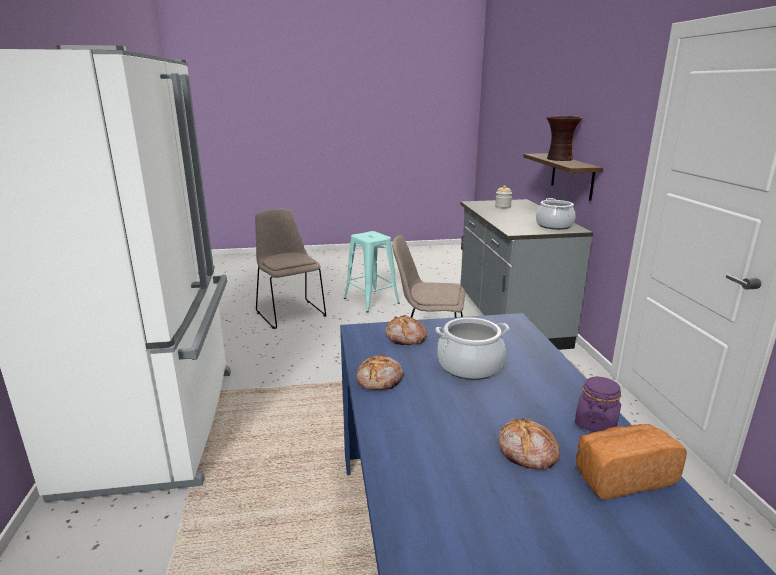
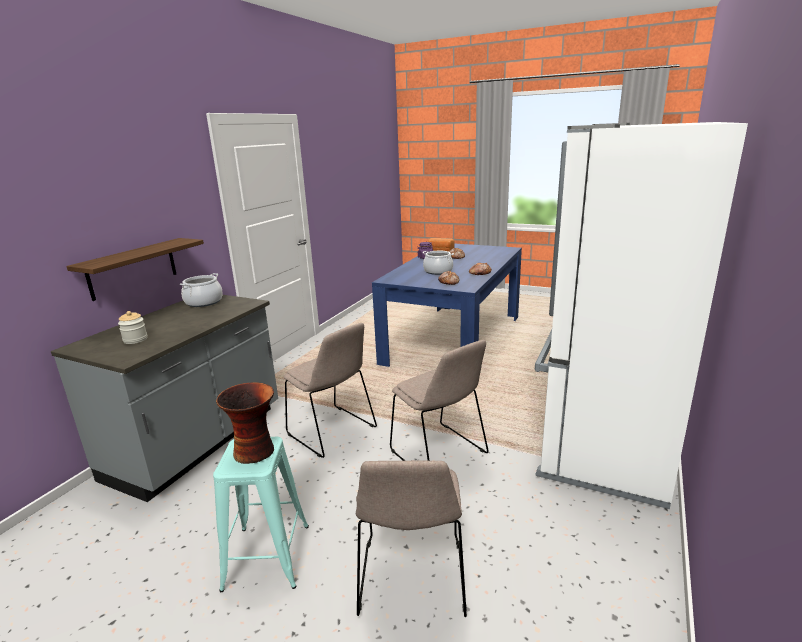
camera: 145 degrees left, 0 degrees up
(320, 365) = (440, 454): none -> beige chair
(559, 159) = (139, 251): vase -> vase (255, 451)

